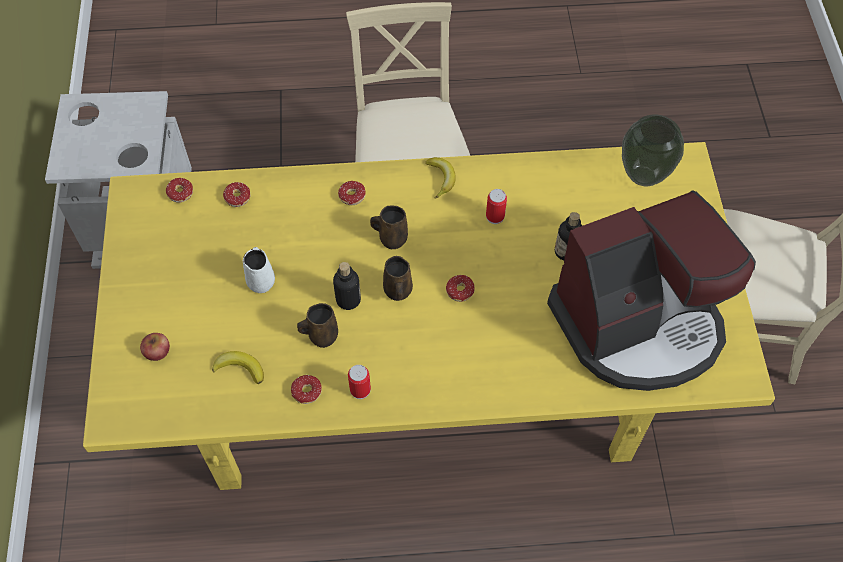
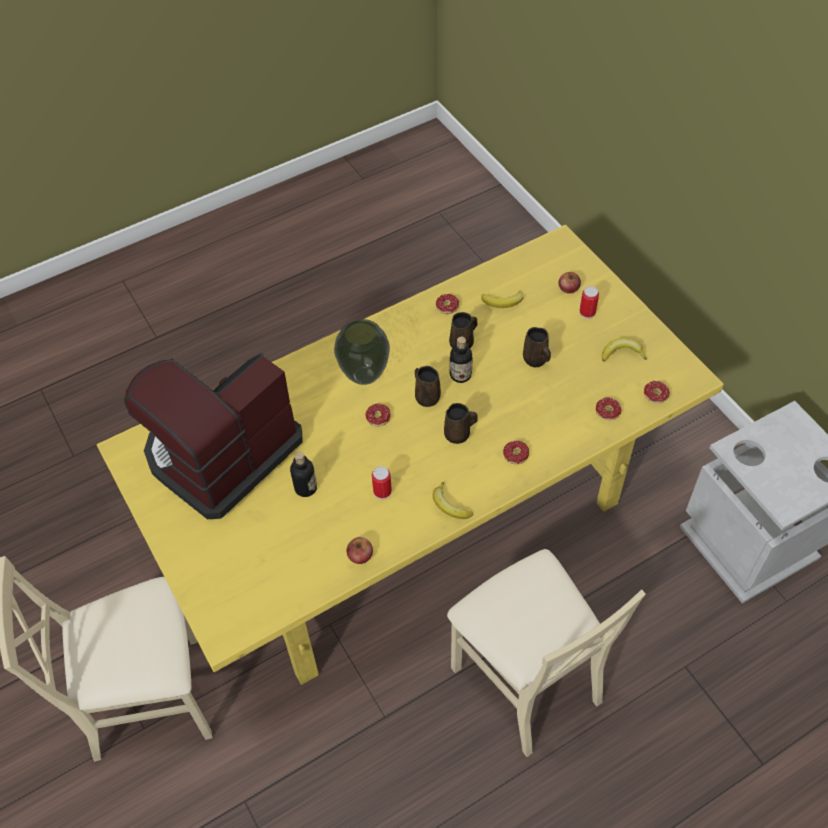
camera: 155 degrees right, 5 degrees down
(172, 248) = (622, 353): none -> banana
(261, 280) = (536, 360): white mug -> brown mug
(360, 390) = (411, 323): can -> can (587, 313)
(543, 172) = (360, 555): none -> apple
(644, 176) = (261, 595): vase -> vase (363, 376)

